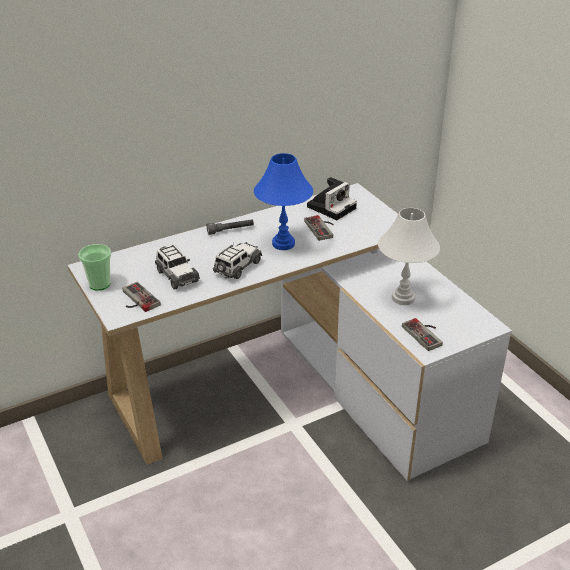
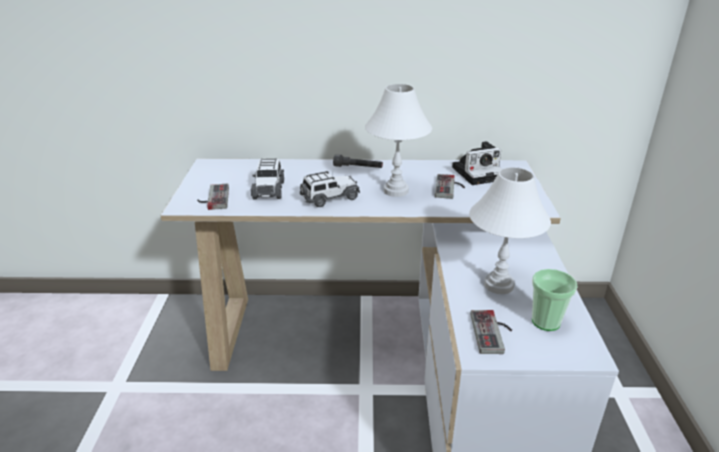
camera: 30 degrees right, 5 degrees down
(99, 284) = (200, 178): cup -> cup (545, 322)
(283, 243) = (396, 190): blue table lamp -> white table lamp

